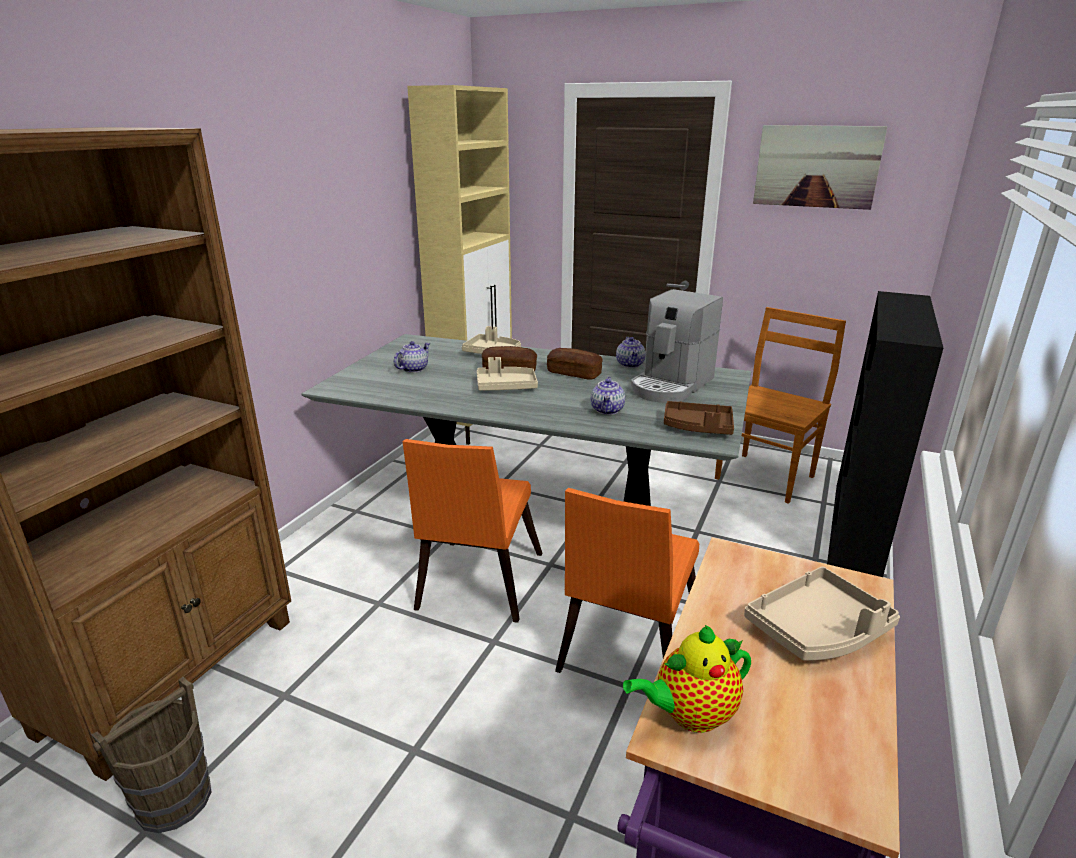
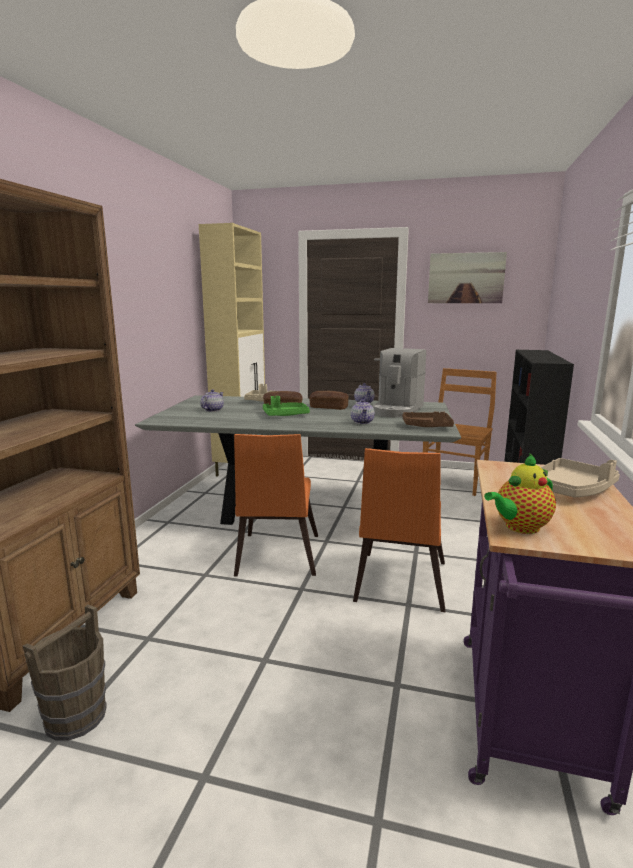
camera: 10 degrees left, 10 degrees down
(506, 387) = (285, 415): beige tray -> green tray

